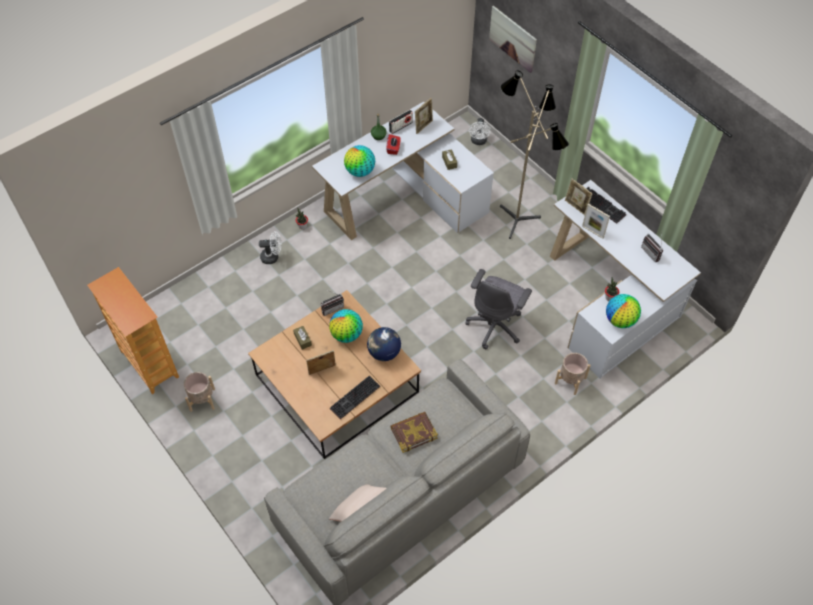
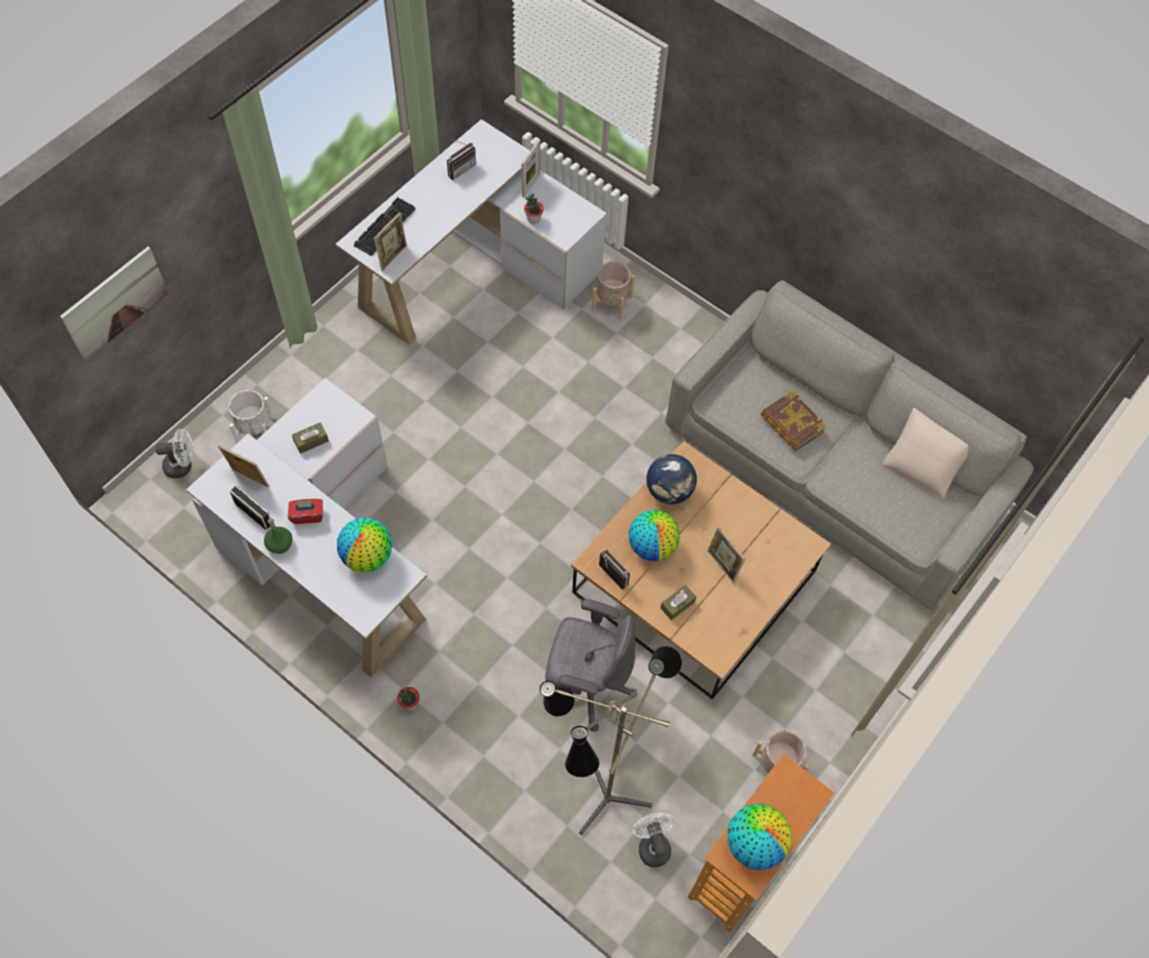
camera: 105 degrees left, 5 degrees up
(272, 257) = (484, 735): white fan -> white fan (652, 845)
(355, 399) = (754, 513): keyboard -> none
(495, 325) = (546, 396): grey office chair -> grey office chair (587, 684)
(496, 175) = (256, 430): none -> white planter
(520, 217) = (341, 389): floor lamp -> floor lamp (599, 794)
(592, 232) = (436, 234): picture frame -> picture frame (531, 185)
(620, 320) = (566, 206): globe -> globe (754, 843)

